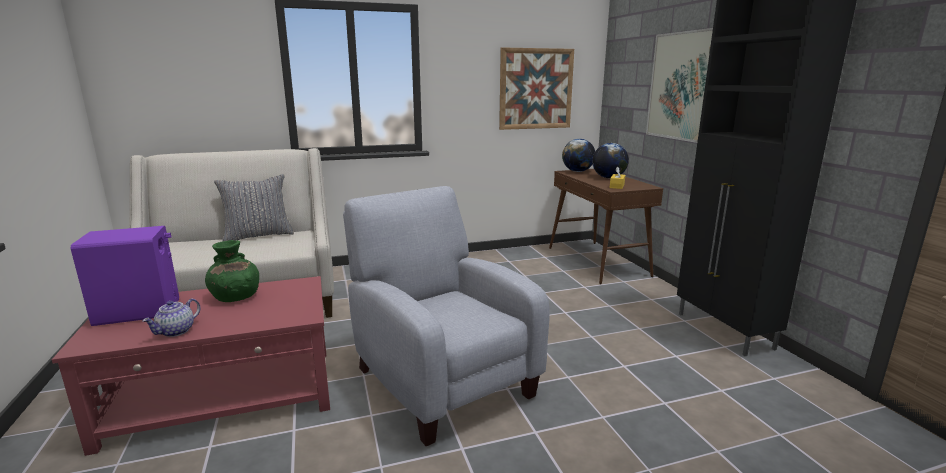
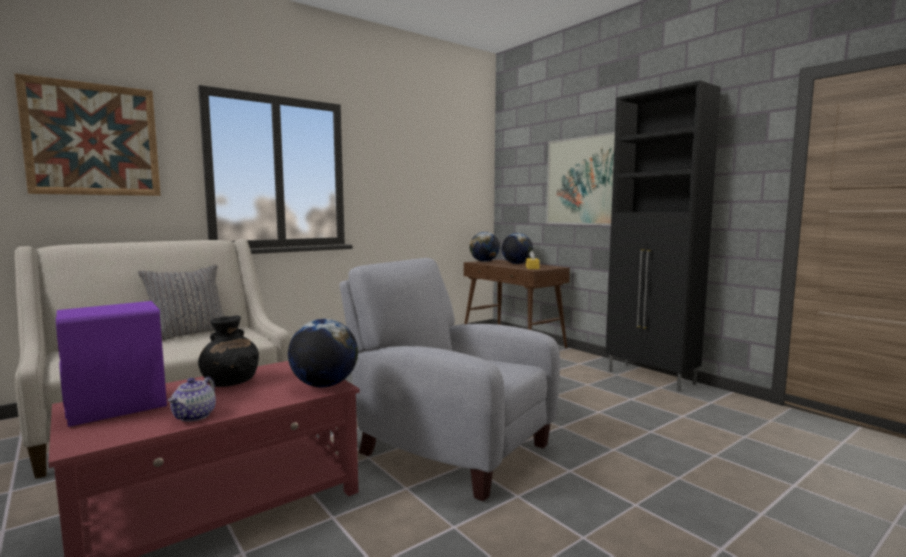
camera: 20 degrees left, 10 degrees down
(235, 297) = (230, 382): green vase -> black vase
(299, 313) = (324, 385): none -> globe
(536, 89) = (442, 188): picture -> picture (93, 139)

